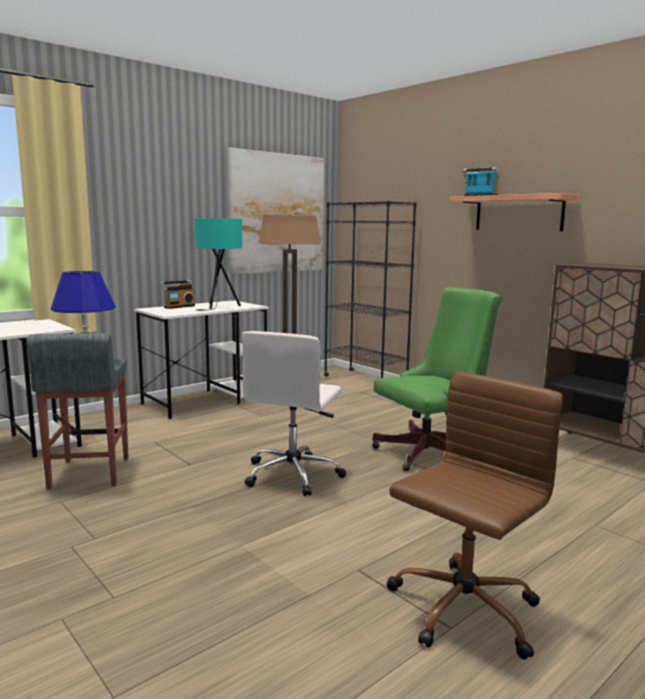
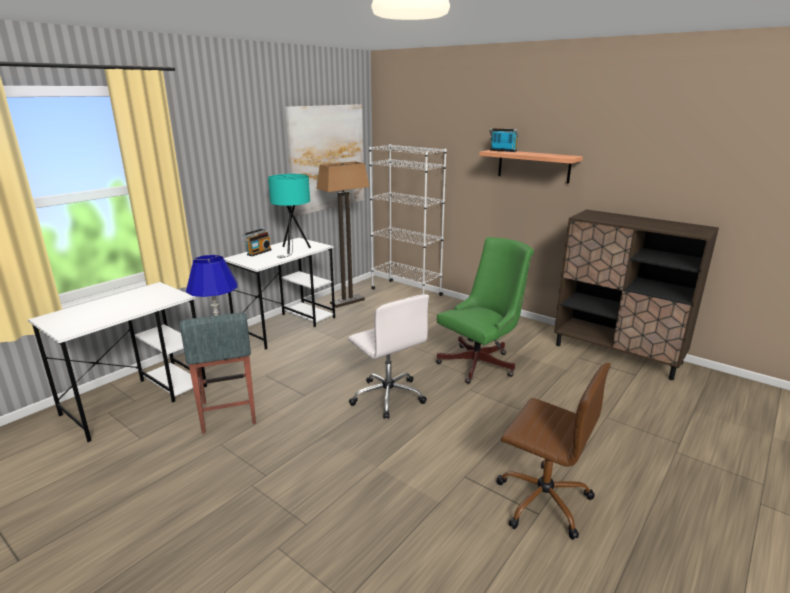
camera: 10 degrees left, 10 degrees up
(293, 474) = (387, 396): white office chair -> white office chair turned 45 degrees counterclockwise
(365, 381) = (406, 292): black bookcase -> white bookcase
(462, 610) = (541, 500): brown office chair -> brown office chair turned 90 degrees clockwise

